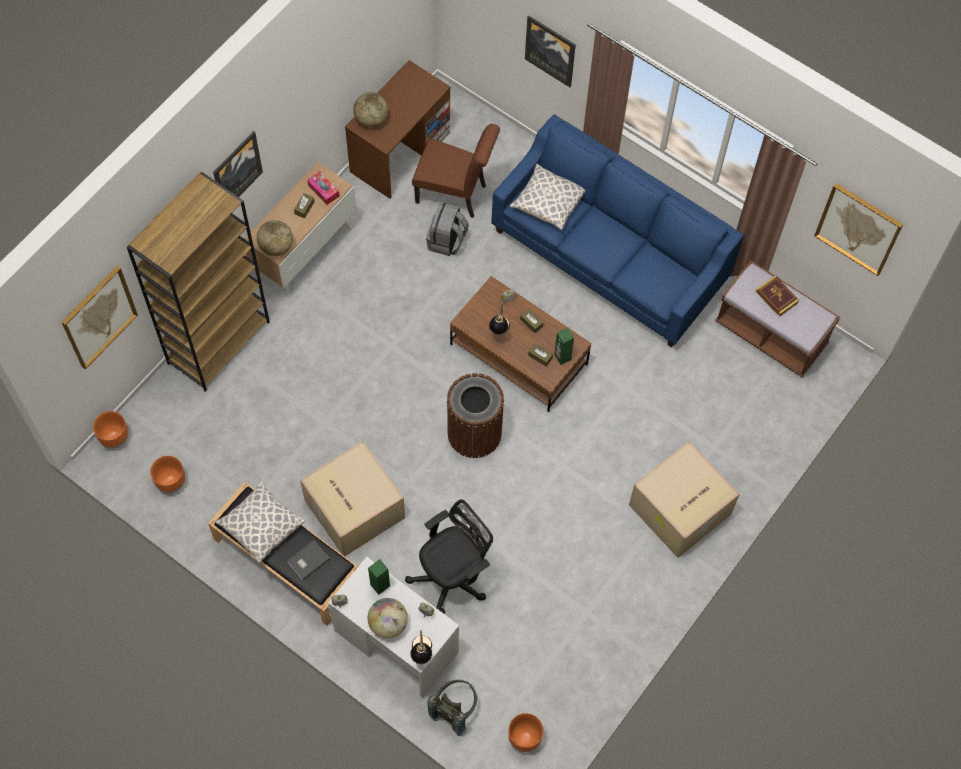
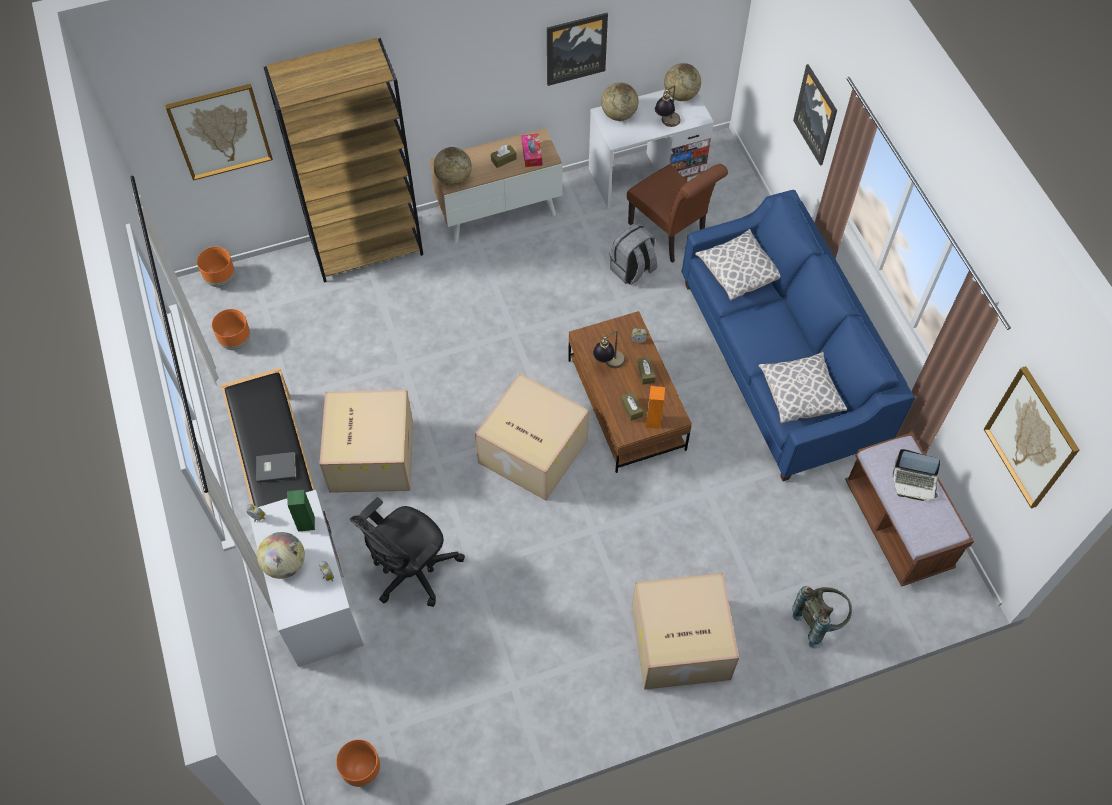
camera: 35 degrees right, 5 degrees down
(236, 171) = (434, 71): picture -> picture (576, 48)
(261, 526) = (260, 413): pillow -> pillow (799, 394)
(400, 152) = (646, 174): brown desk -> white desk
(408, 76) = (681, 95): none -> globe
(421, 654) = (293, 613): table lamp -> table lamp (666, 125)
(453, 577) = (412, 572): black office chair -> black office chair turned 135 degrees clockwise
(454, 709) = (318, 698): grey backpack -> grey backpack (819, 621)
(474, 433) = (531, 451): brown trash can -> cardboard box
(562, 357) = (653, 421): green speaker -> orange speaker
(776, 297) = (914, 482): book -> laptop

